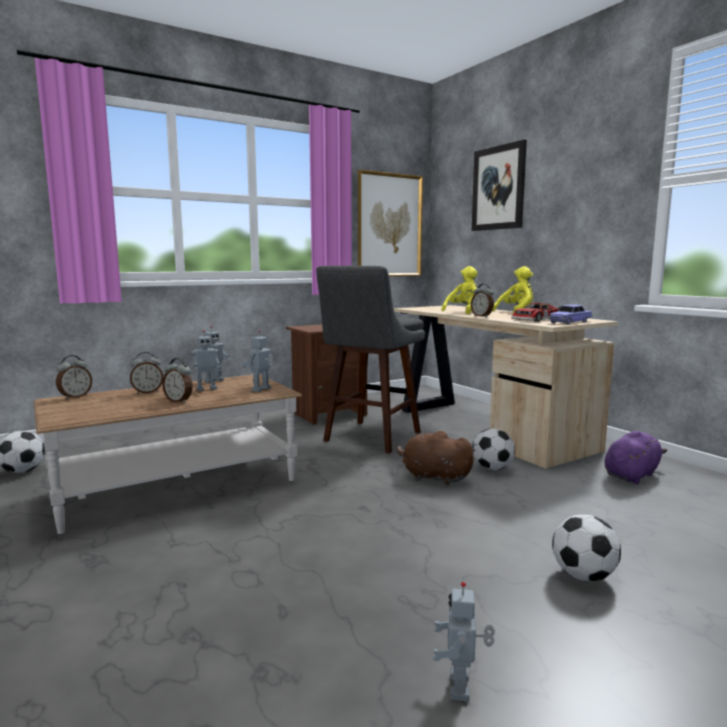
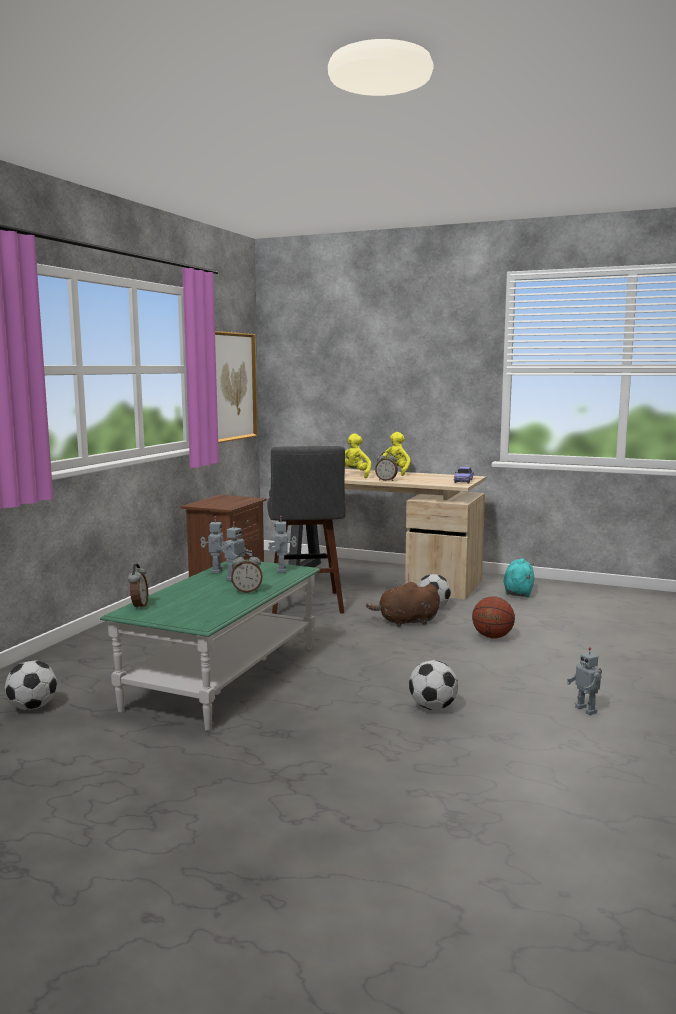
camera: 35 degrees left, 0 degrees up
(147, 392) = (192, 590): alarm clock -> none
(177, 486) = (224, 676): brown coffee table -> green coffee table
(498, 188) = (348, 355): picture -> none
(504, 522) = (492, 637): none -> basketball
(537, 320) = (435, 480): toy car -> none
(583, 576) = (569, 651): football -> football (432, 707)
(632, 475) = (518, 592): purple plush toy -> turquoise plush toy

